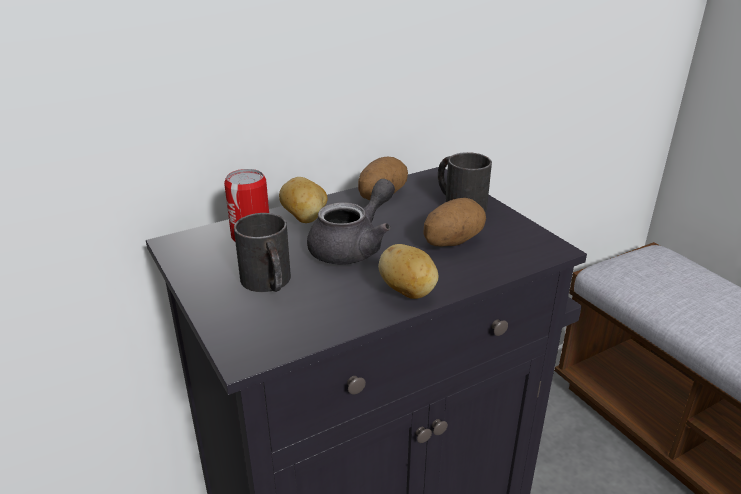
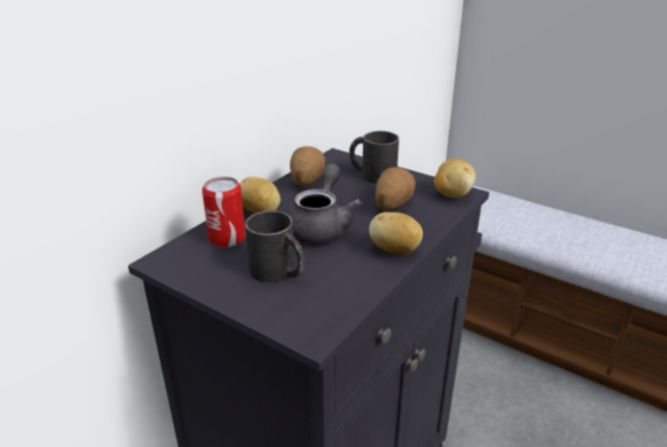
camera: 25 degrees left, 0 degrees up
(534, 246) = (451, 194): none -> potato

